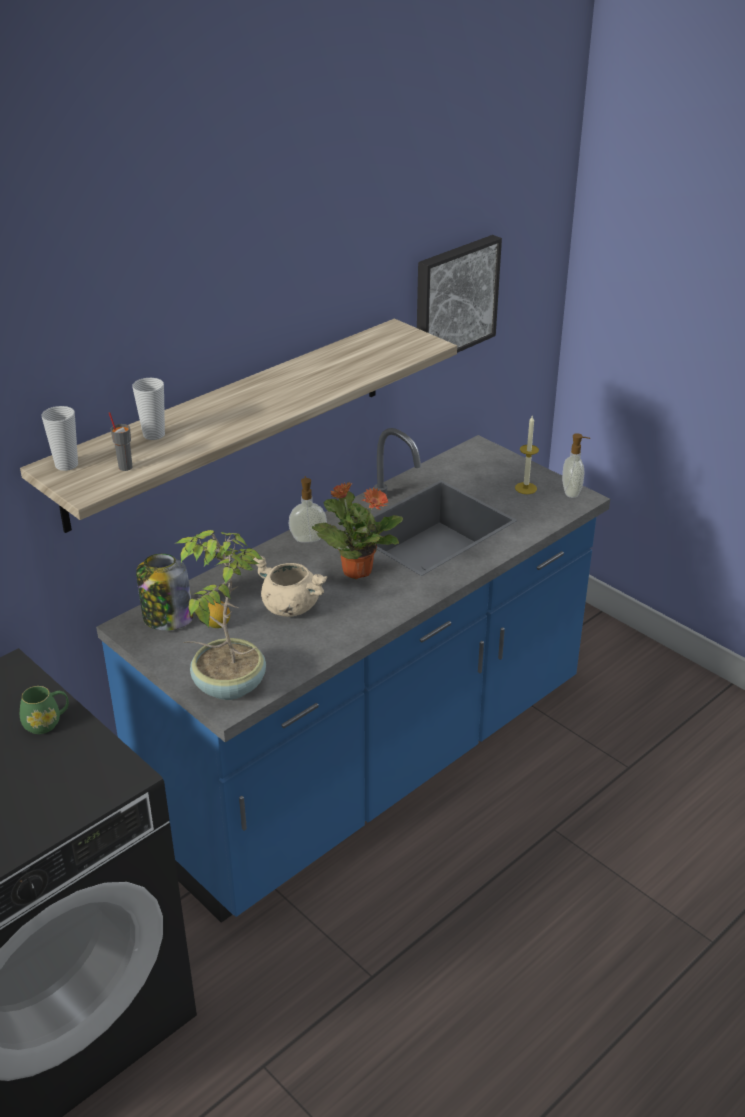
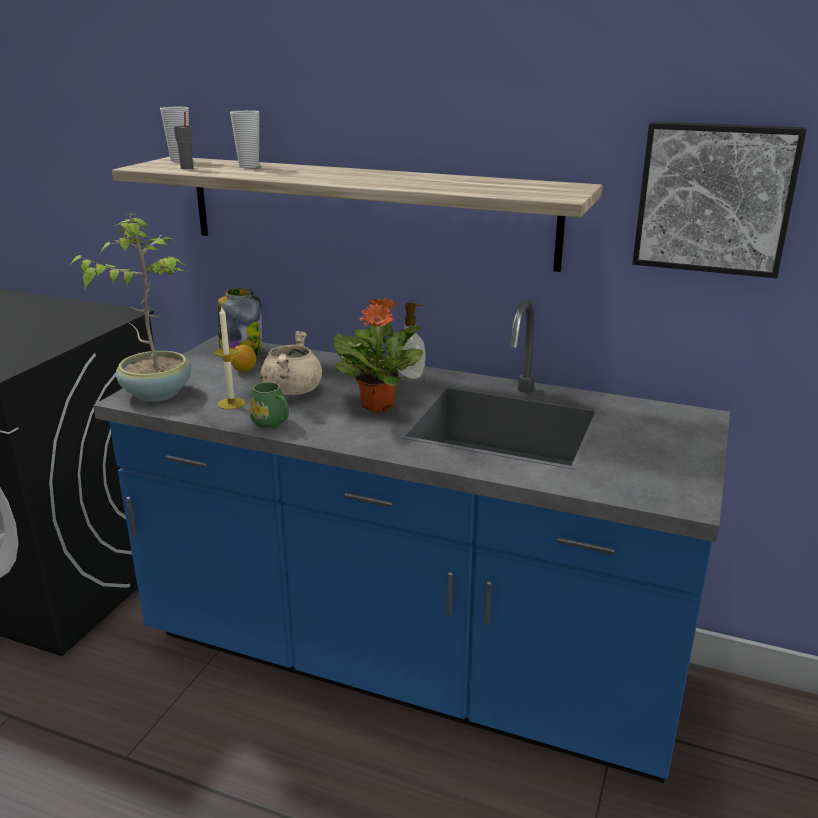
camera: 65 degrees right, 10 degrees down
(47, 722) = (63, 335): green mug -> green mug (272, 423)
(525, 488) = (654, 460): candle -> candle (231, 403)
(572, 492) = (691, 493): soap dispenser -> none

